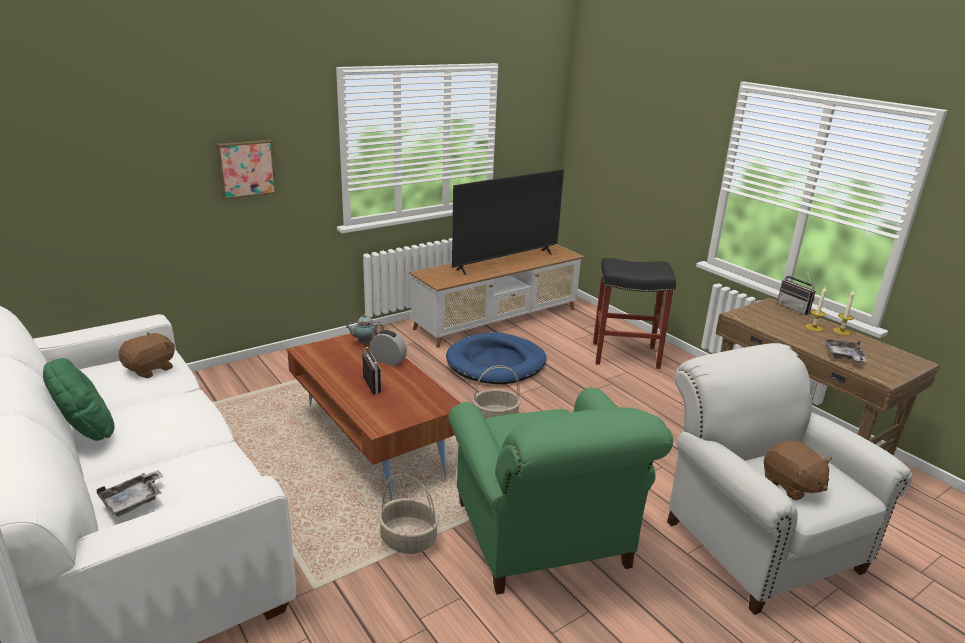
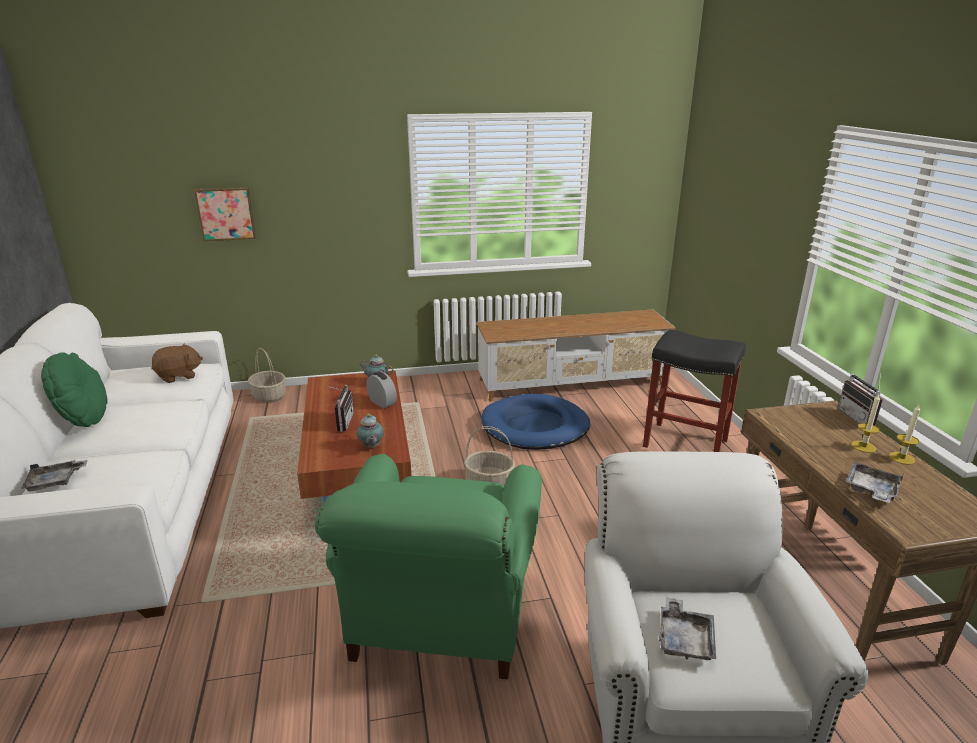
camera: 25 degrees right, 0 degrees up
(246, 168) = (316, 208): picture -> picture (226, 213)
(407, 540) = (313, 581): basket -> basket (269, 396)
(419, 402) = (371, 447): none -> teapot
(505, 261) = (582, 323): television -> none
(791, 485) = (685, 639): brown plush toy -> grey tray

